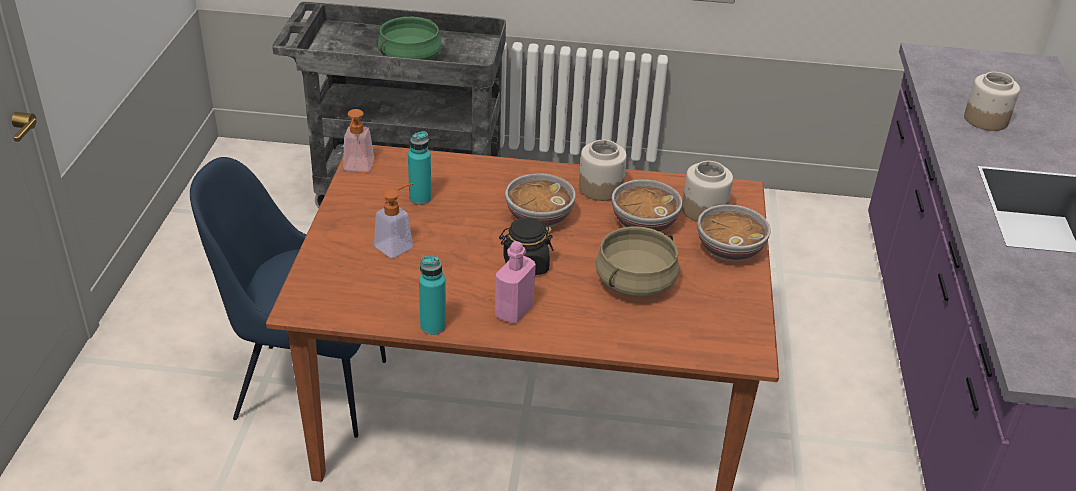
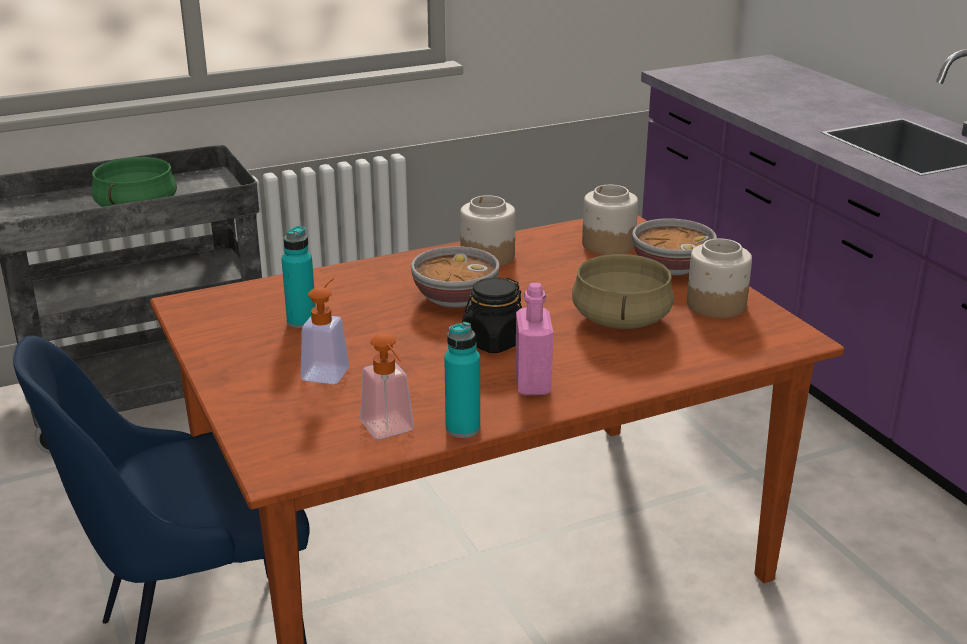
camera: 30 degrees left, 10 degrees down
(357, 168) = (191, 318): soap dispenser -> soap dispenser (390, 431)
(643, 223) = (565, 271): bowl -> none
(985, 120) = (780, 102): jar -> jar (715, 305)

